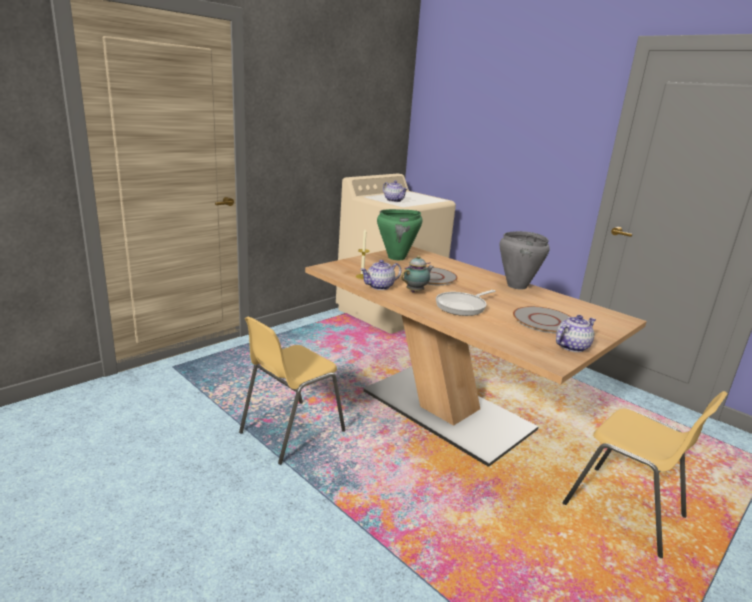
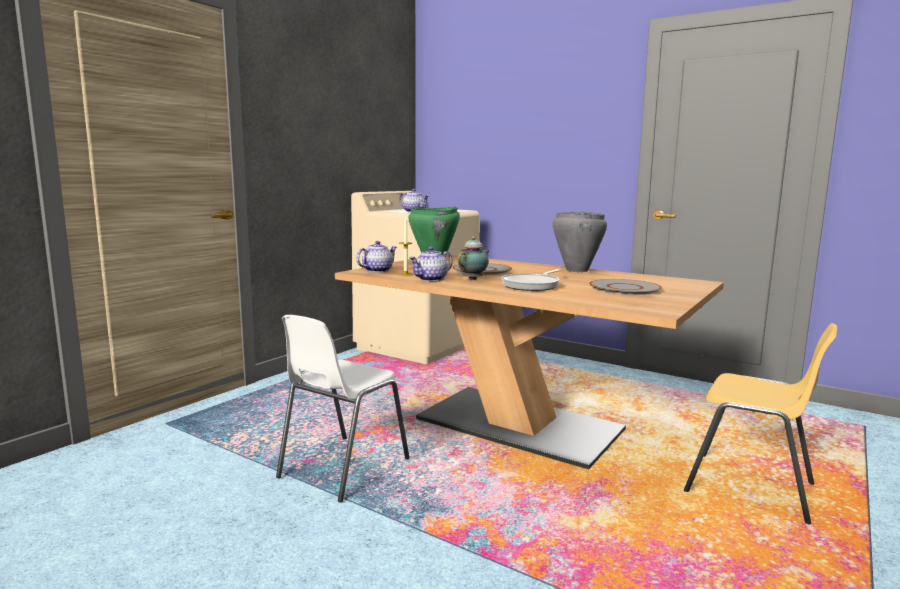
camera: 10 degrees left, 10 degrees down
(290, 431) = (342, 468): yellow chair -> white chair
(571, 346) = (667, 301): teapot -> teapot (377, 270)

